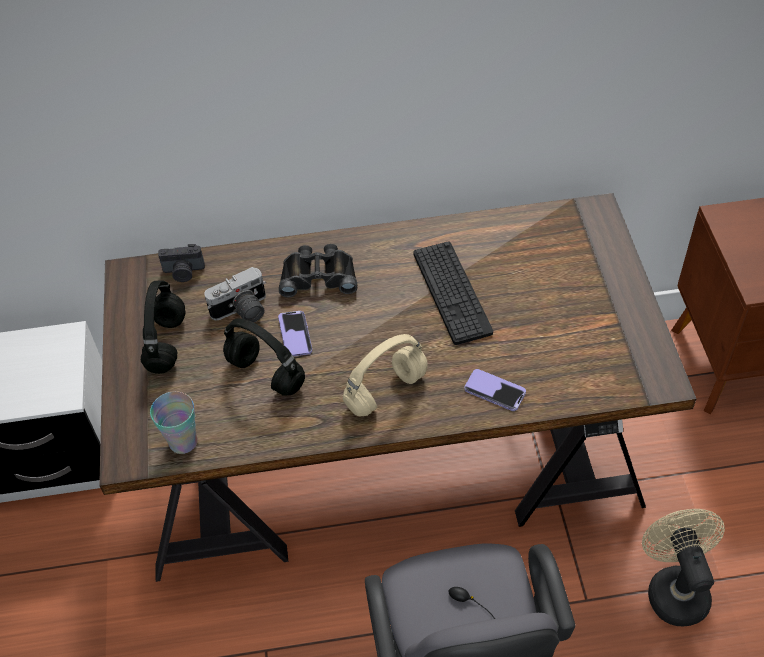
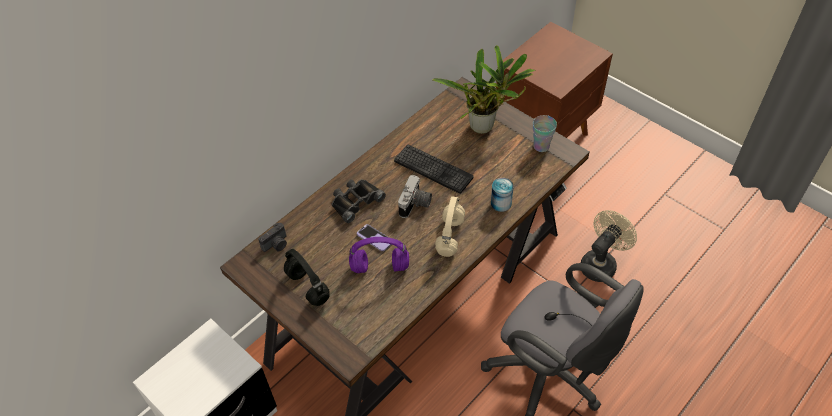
camera: 40 degrees left, 0 degrees up
(183, 442) = (372, 329): cup -> cup (541, 146)
(242, 312) = (333, 245): camera -> camera (416, 205)
(267, 374) = (381, 267): black headphones -> purple headphones
(495, 391) = (501, 203): phone -> can
(577, 277) = (485, 127): none -> potted plant
(674, 588) = (601, 263): beige fan -> beige fan turned 90 degrees clockwise

